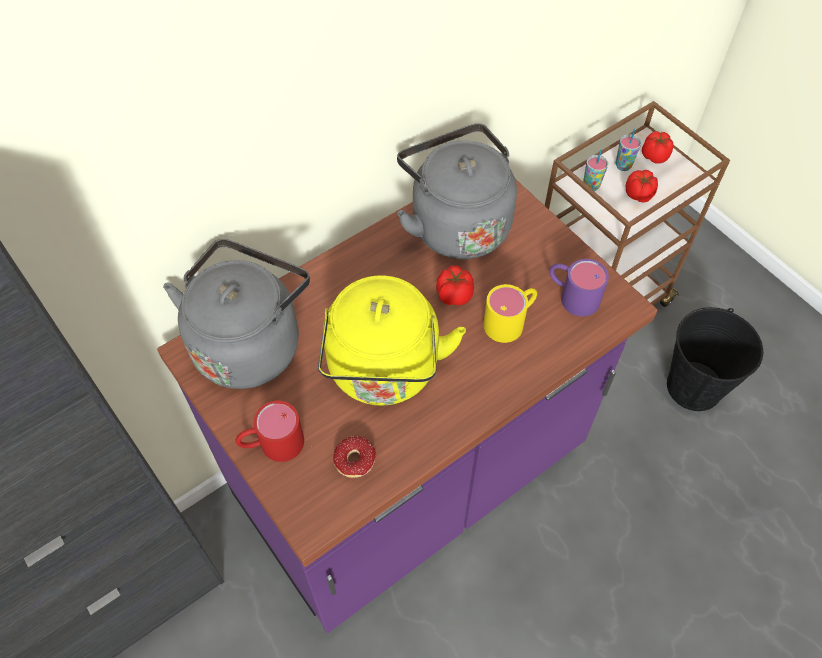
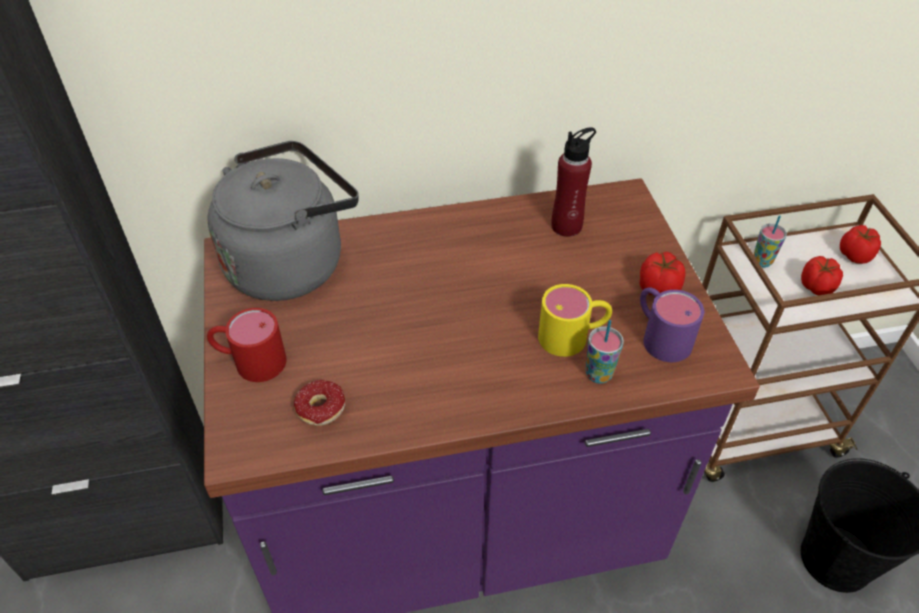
camera: 25 degrees right, 10 degrees down
(384, 373) = (405, 337): yellow kettle -> none
(454, 294) = (525, 289): tomato -> tomato (659, 287)
(456, 224) = (566, 226): grey kettle -> red bottle
(623, 166) = (811, 253): cup -> cup (598, 374)

